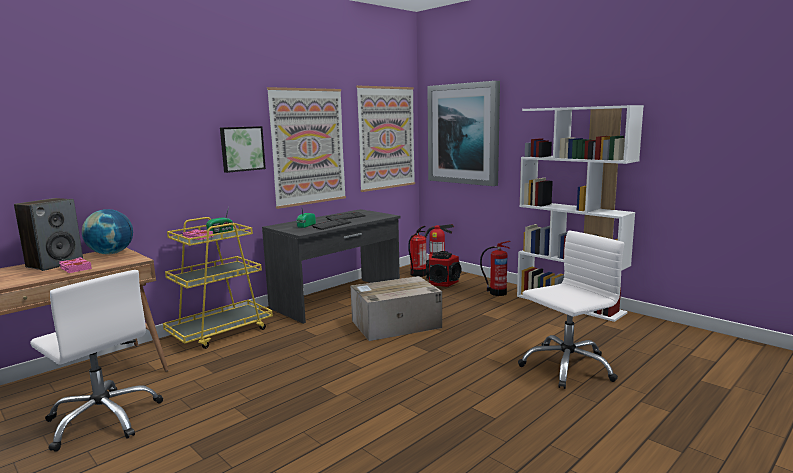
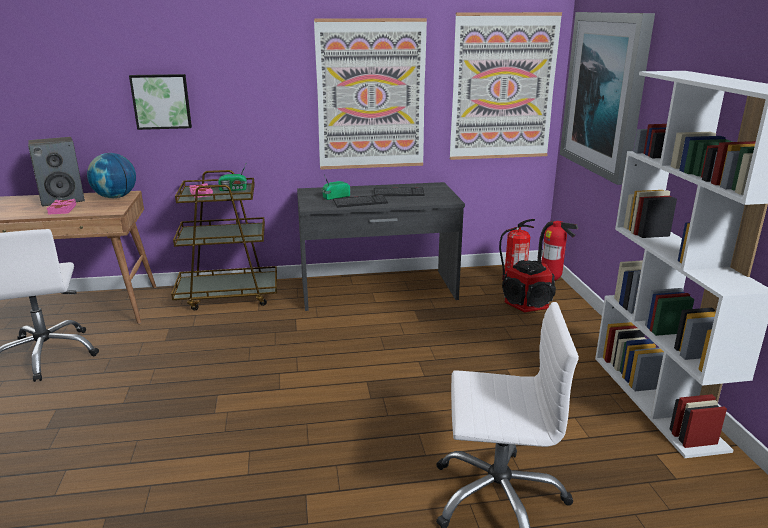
camera: 35 degrees right, 10 degrees up
(221, 332) = (228, 295): yellow cart -> brown cart
(242, 148) = (277, 94): picture -> picture (161, 101)
(395, 324) = (387, 346): cardboard box -> none
(496, 293) = (574, 343): fire extinguisher -> none

